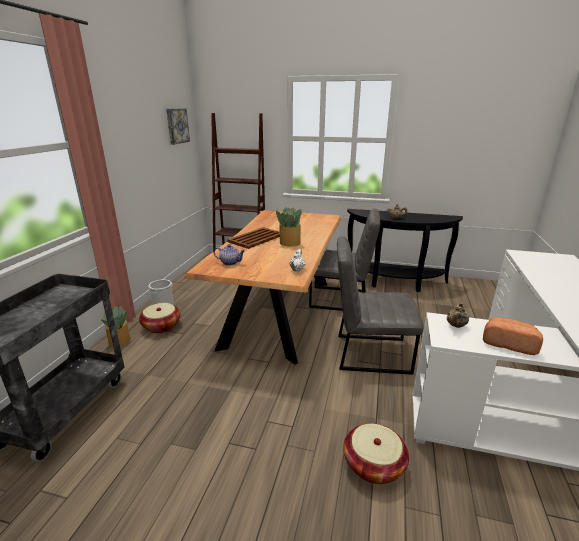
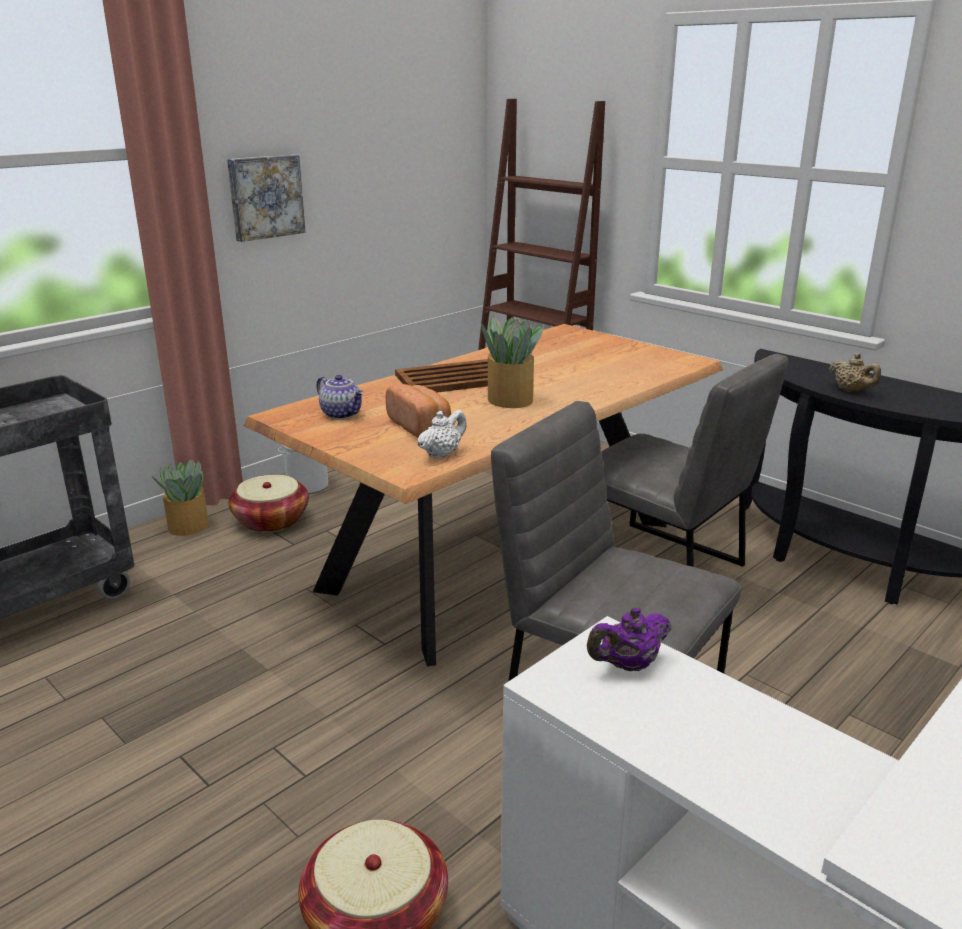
camera: 30 degrees right, 0 degrees up
(176, 126) = (422, 125): picture -> picture (265, 197)
(455, 326) = (628, 665): beige teapot -> purple teapot
(508, 344) = (697, 748): bread -> bread (421, 426)

